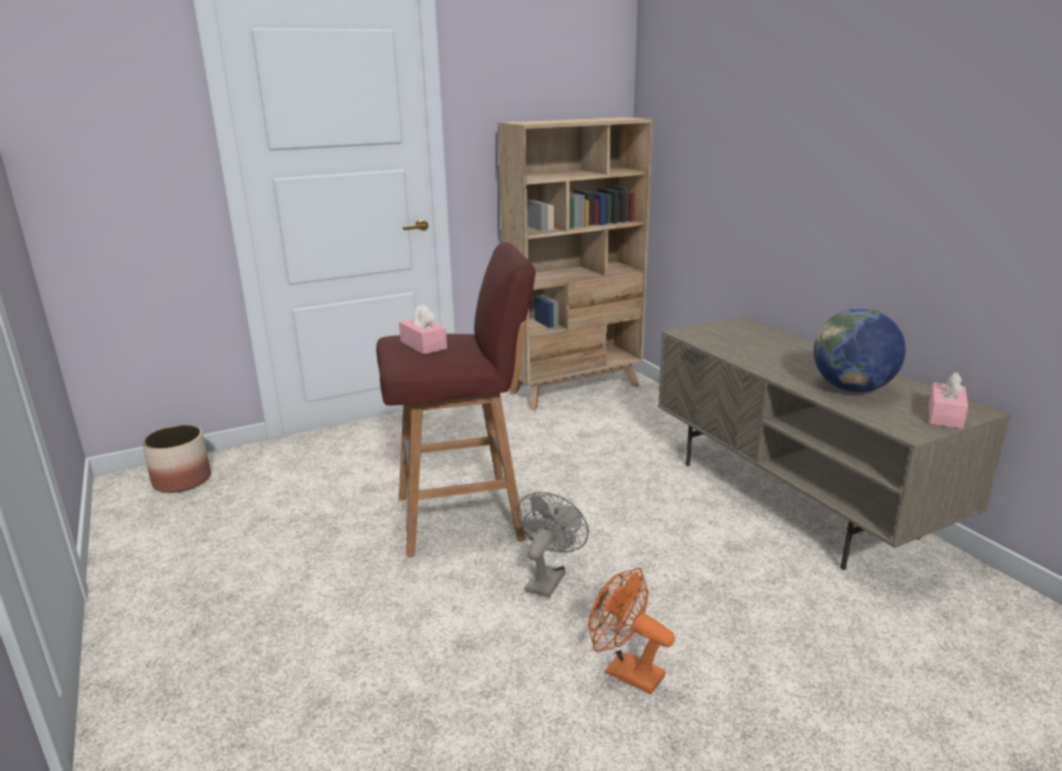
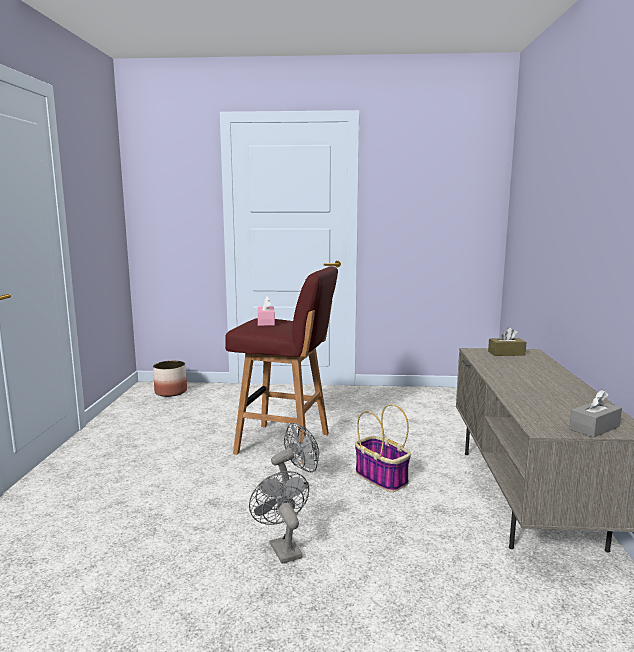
camera: 30 degrees right, 10 degrees down
(575, 389) = (439, 395): beige bookcase -> none
(625, 671) = (282, 547): orange fan -> grey fan
(634, 528) = (382, 478): none -> basket
(722, 329) = (506, 353): none -> brown tissue box
(852, 389) = (544, 399): globe -> none
(945, 416) = (594, 428): pink tissue box -> grey tissue box

